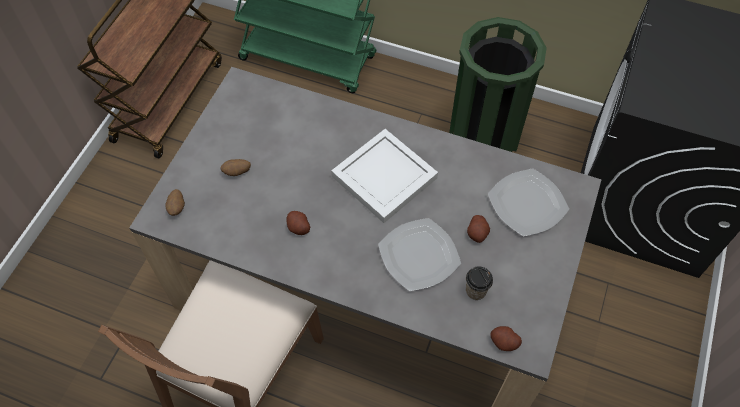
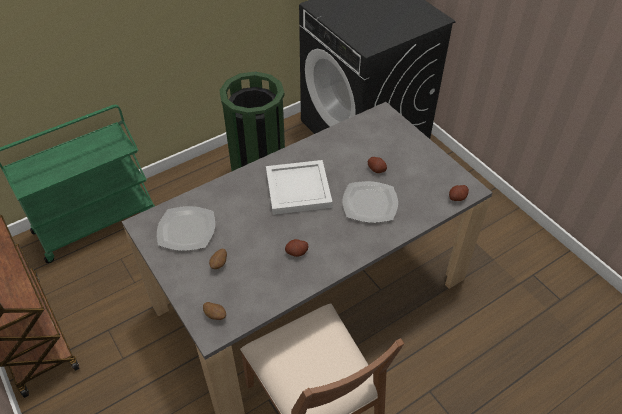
camera: 55 degrees left, 10 degrees down
(475, 291) = (415, 191): cup -> none
(527, 204) = (376, 138): plate -> plate (187, 230)

